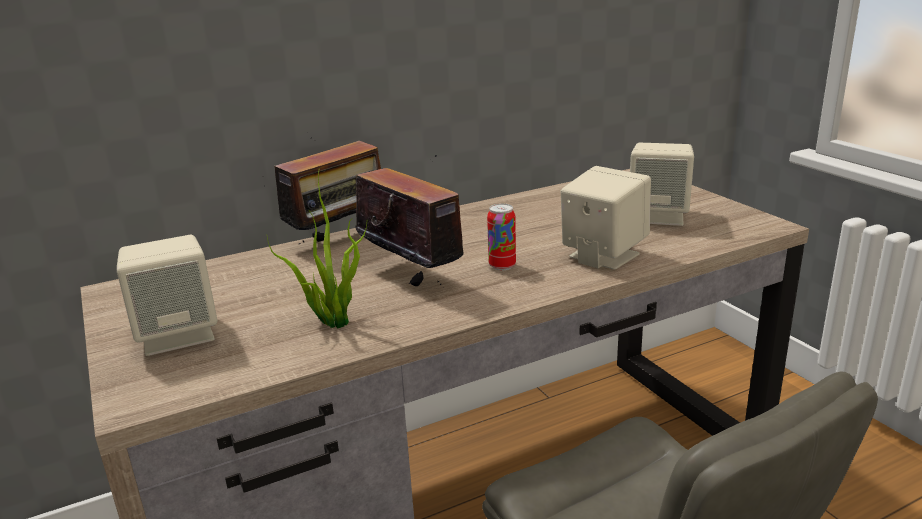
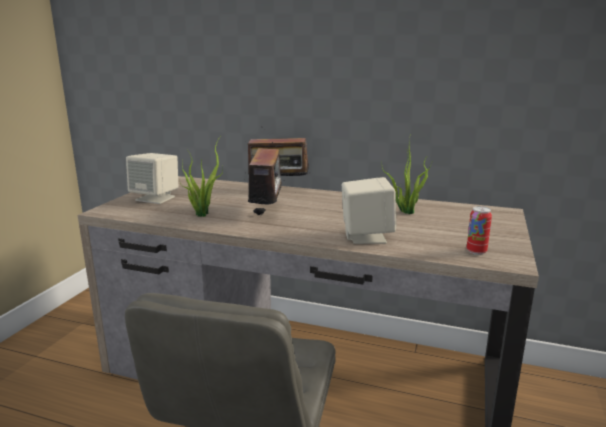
camera: 45 degrees right, 5 degrees down
(502, 266) = (310, 222): can -> can (476, 251)
(560, 209) = (405, 211): none -> potted plant
(658, 216) = (452, 233): beige speaker -> none

